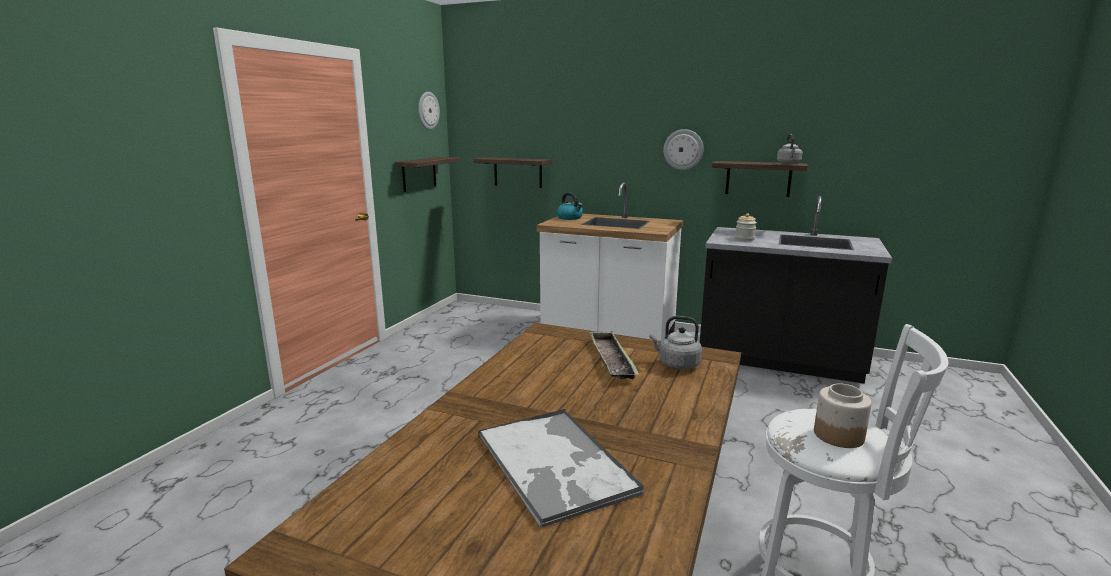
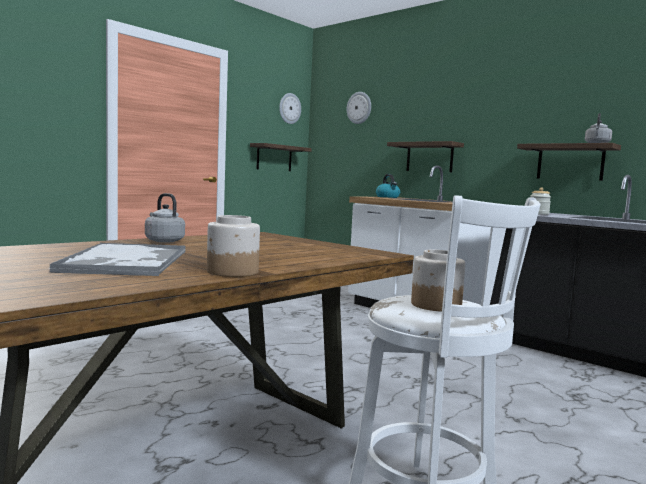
camera: 20 degrees right, 10 degrees down
(518, 172) = (357, 162): shelf -> shelf (429, 157)
(611, 359) = (284, 245): tray -> none
(676, 364) = (336, 251): grey kettle -> grey kettle (163, 241)
(682, 457) = (232, 272): none -> jar
(683, 149) = (498, 136): wall clock -> wall clock (359, 108)

